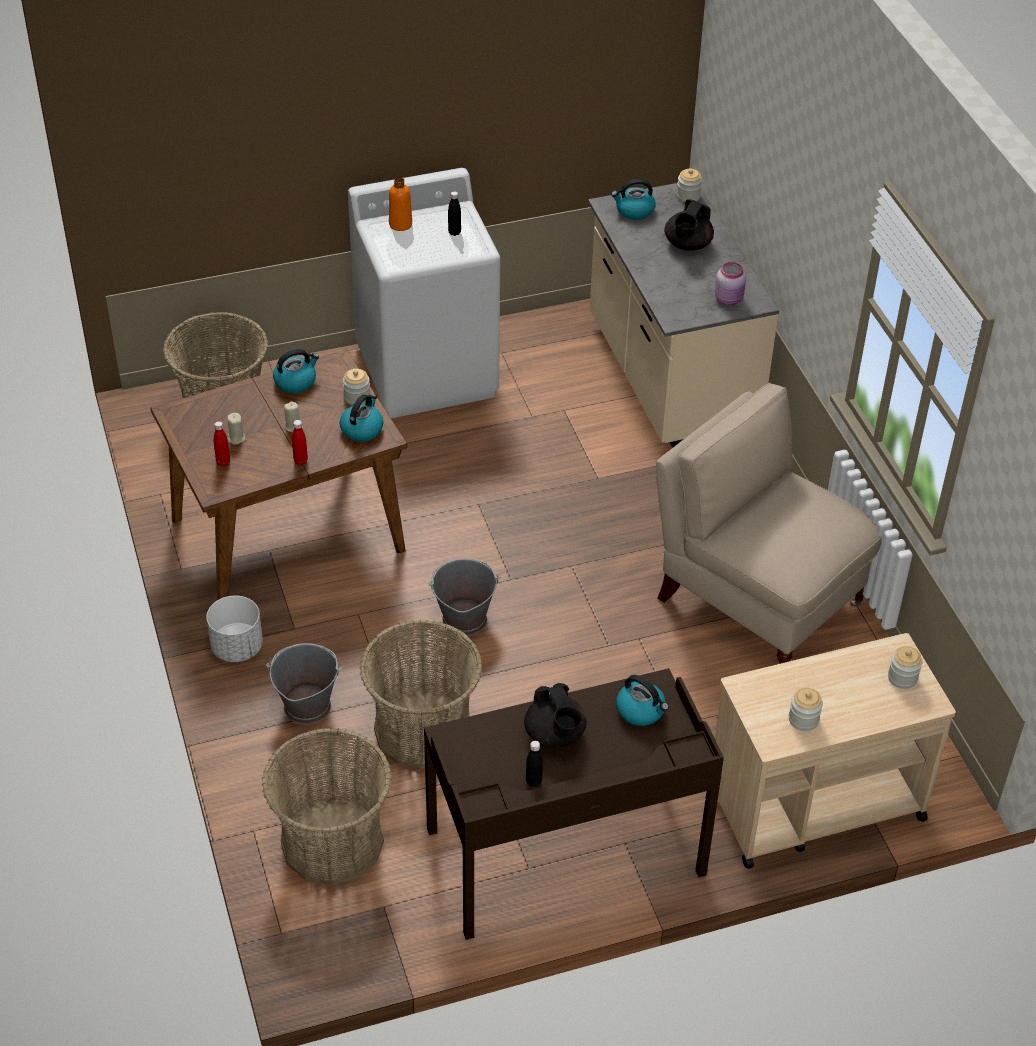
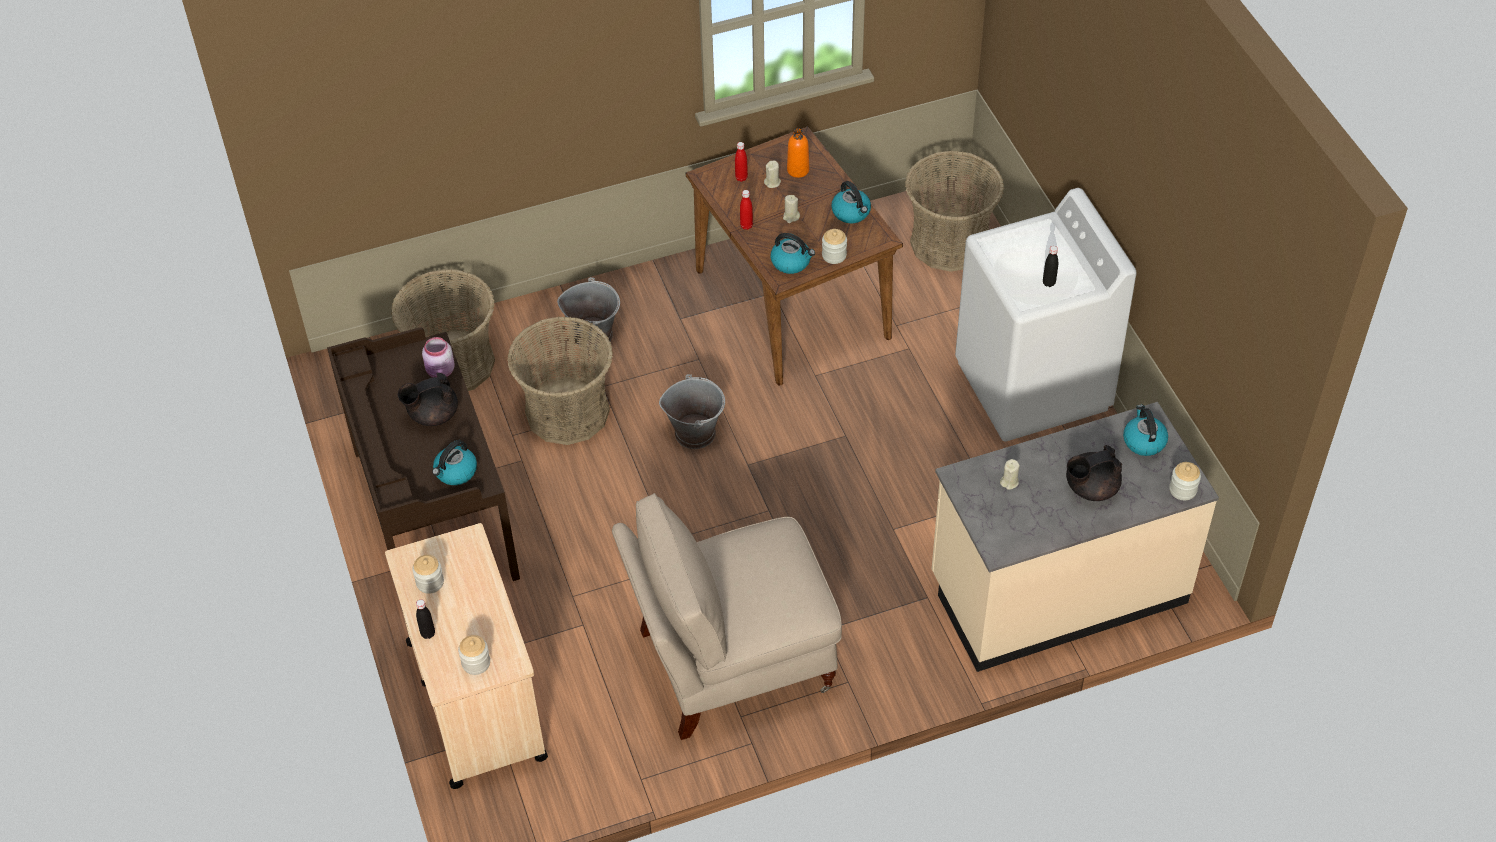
camera: 90 degrees right, 5 degrees up
(236, 647) = (657, 284): white planter -> none
(400, 224) = (1054, 242): orange bottle -> orange bottle (798, 170)
(533, 781) = (385, 402): black bottle -> black bottle (428, 634)
(681, 290) = (1009, 482): none -> beige candle
(687, 245) = (1090, 488): black teapot -> black teapot turned 45 degrees counterclockwise
(729, 299) = (1000, 524): pink jar -> pink jar (440, 371)
(757, 600) = (731, 662): beige chair -> beige chair turned 150 degrees counterclockwise

